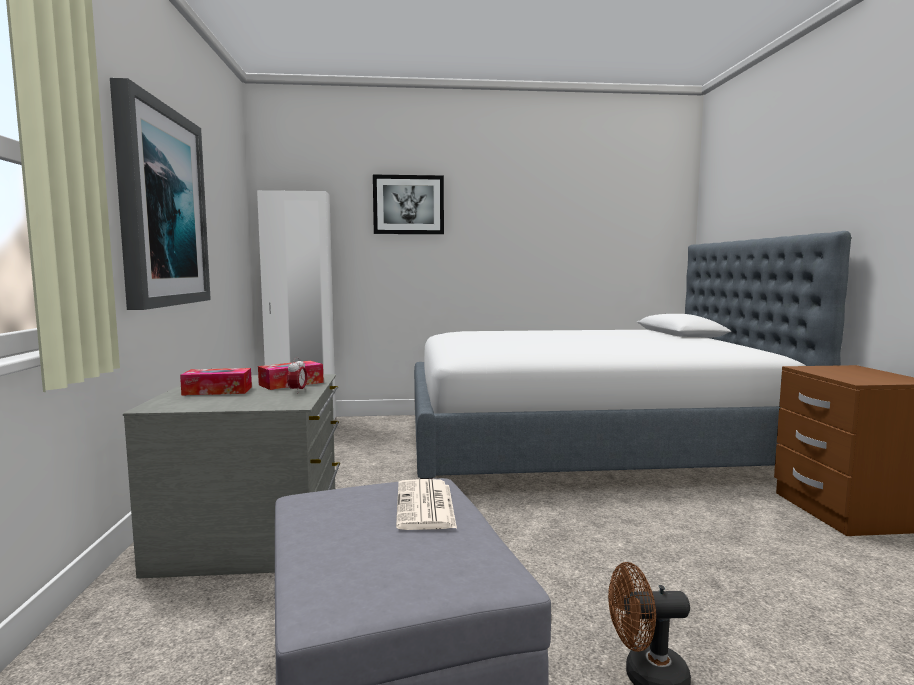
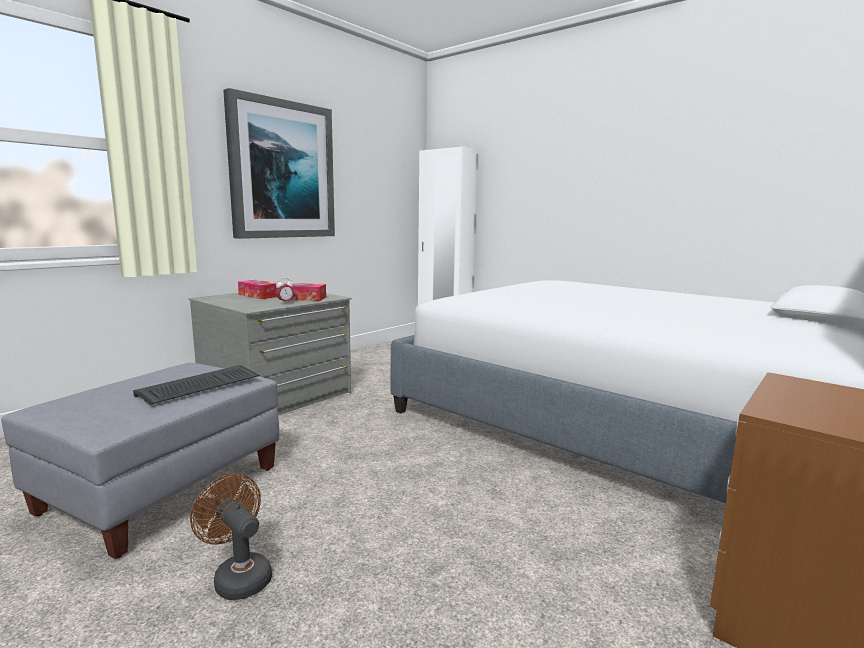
camera: 45 degrees right, 5 degrees up
(408, 205) = (539, 153): picture -> none
(426, 506) = (199, 387): newspaper -> keyboard

